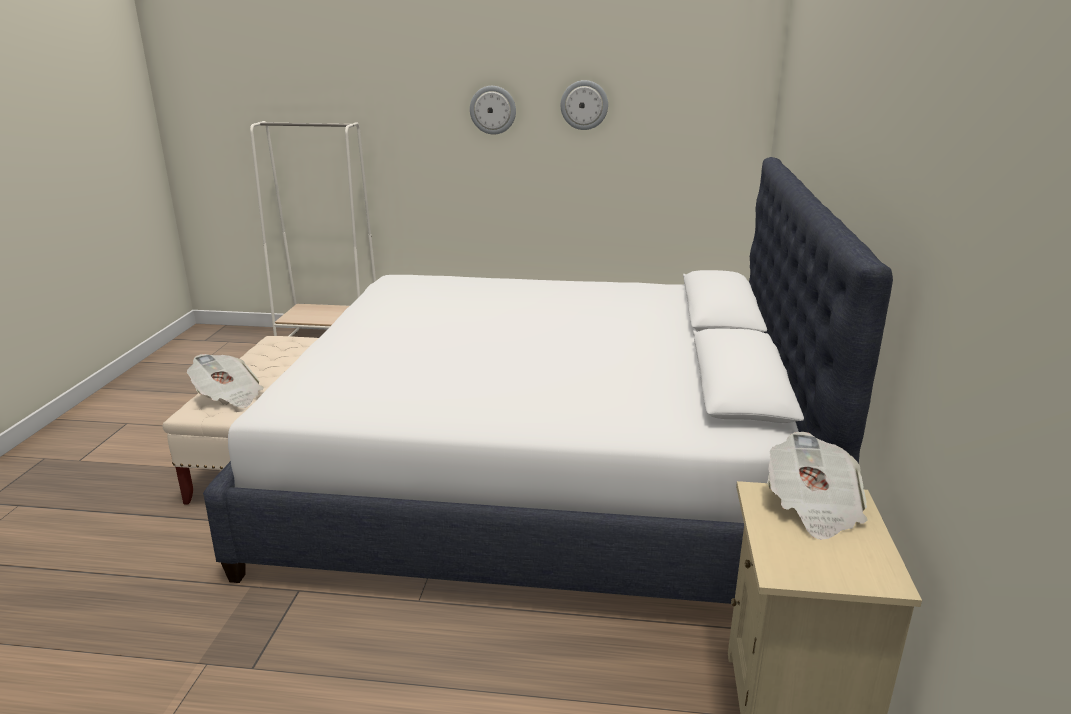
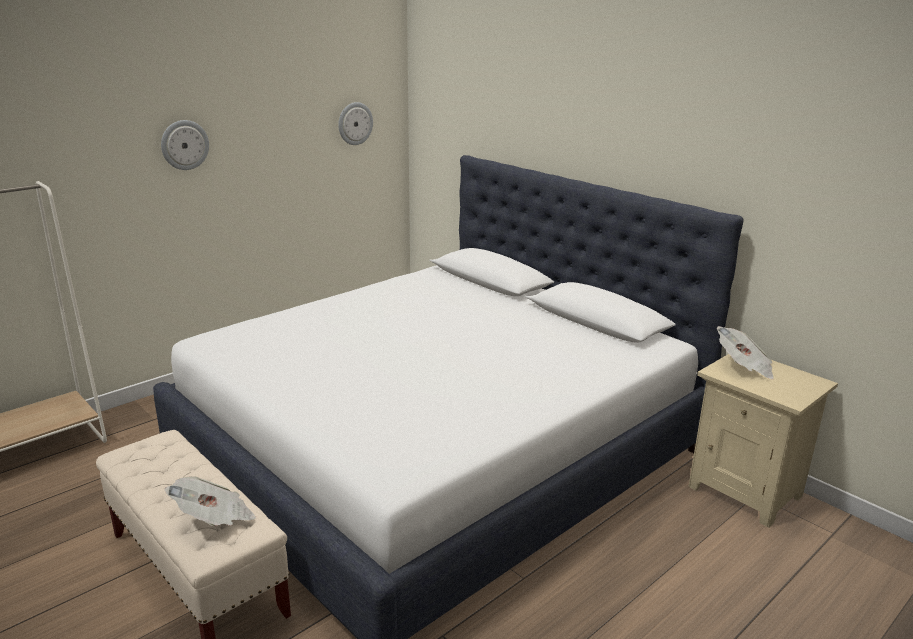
camera: 50 degrees left, 0 degrees up
(584, 105) = (270, 129): wall clock -> wall clock (355, 123)

